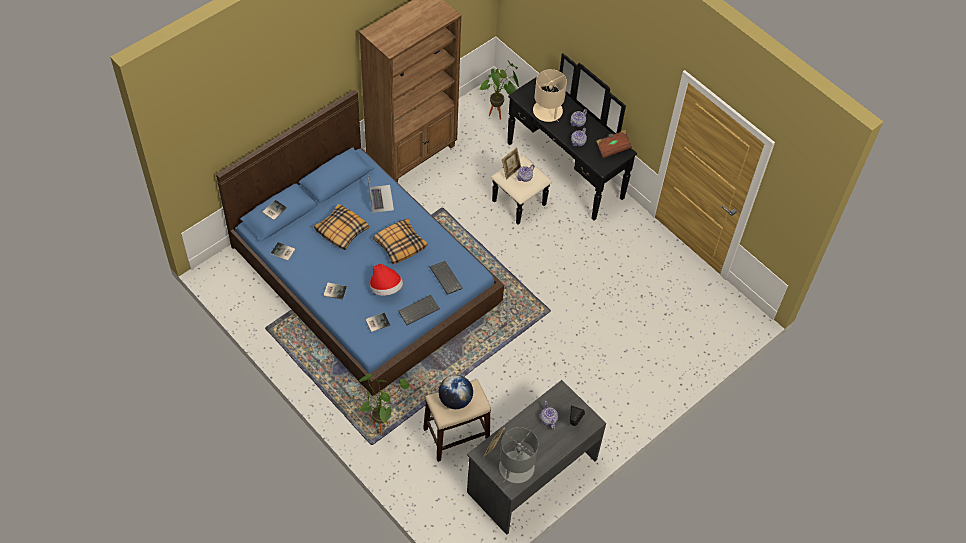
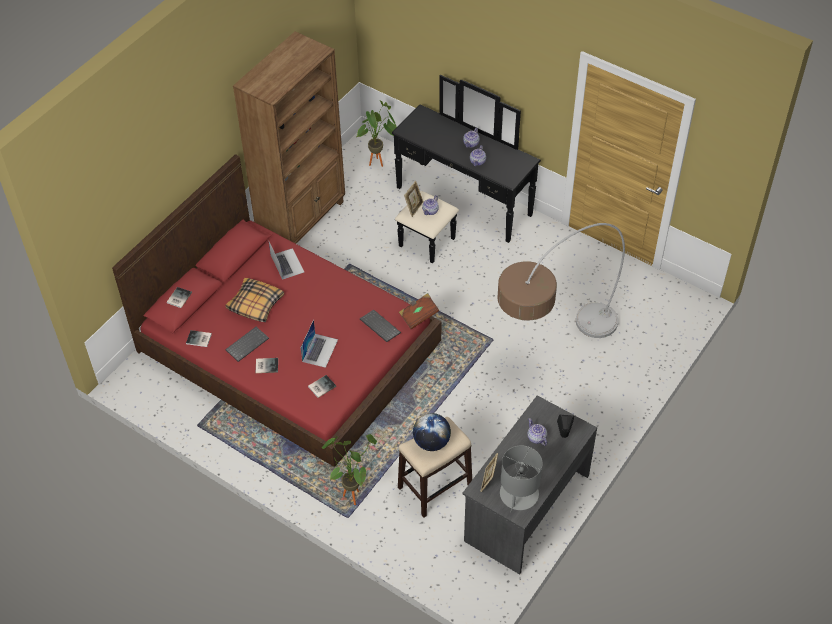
camera: 10 degrees left, 5 degrees down
(365, 274) = (288, 347): blue bed -> red bed
(386, 288) = (320, 350): hat -> laptop
(400, 244) = (321, 304): pillow -> none
(419, 309) = (361, 364): keyboard -> keyboard (247, 344)
(548, 111) = (437, 139): beige table lamp -> none
(601, 333) = (552, 349): none -> floor lamp
(613, 148) = (514, 160): brown book -> brown book (418, 316)

